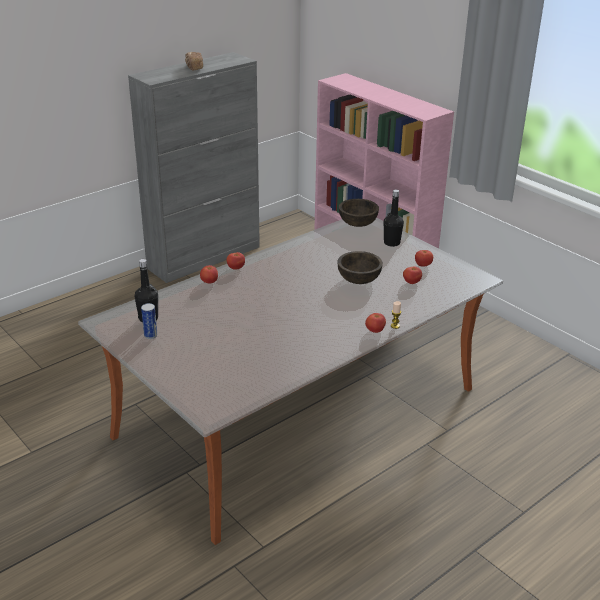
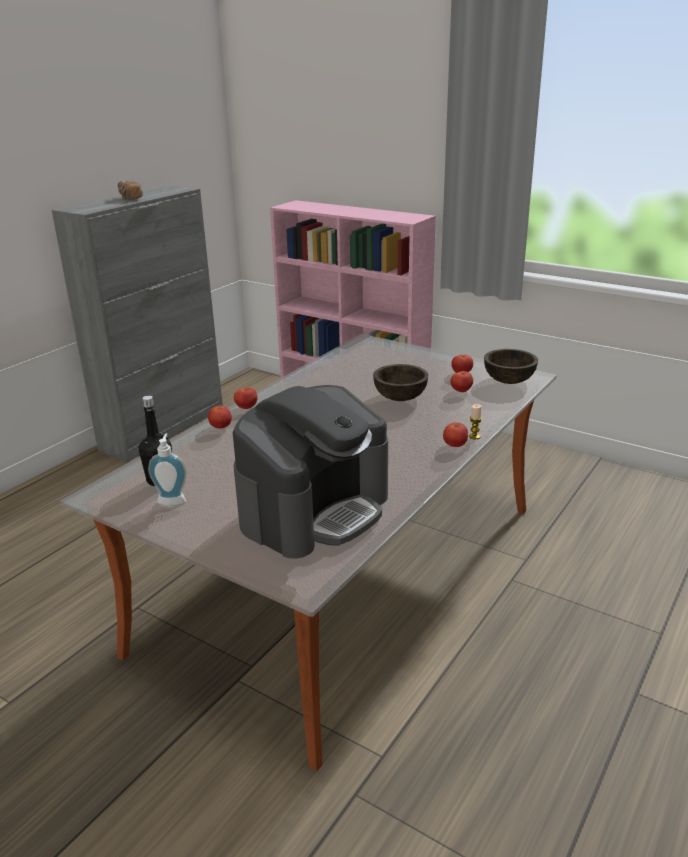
camera: 15 degrees left, 5 degrees down
(150, 335) = (172, 500): can -> soap dispenser
(243, 363) = (315, 510): none -> coffee machine
(358, 223) = (363, 345): brown bowl -> brown bowl (509, 380)
(391, 243) = (412, 358): black bottle -> none

